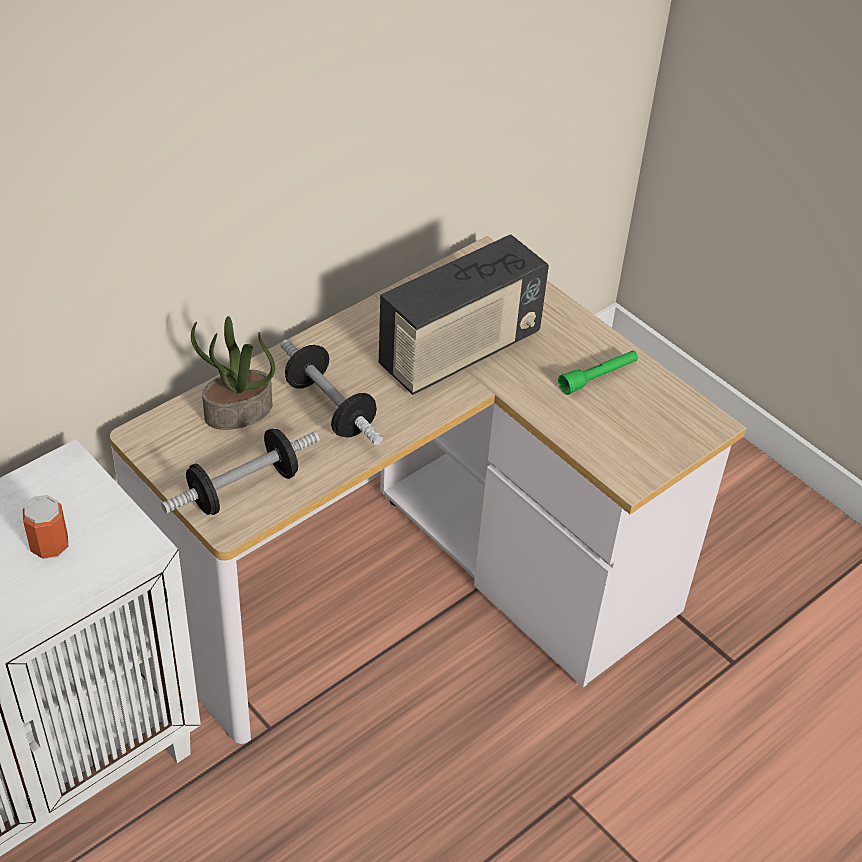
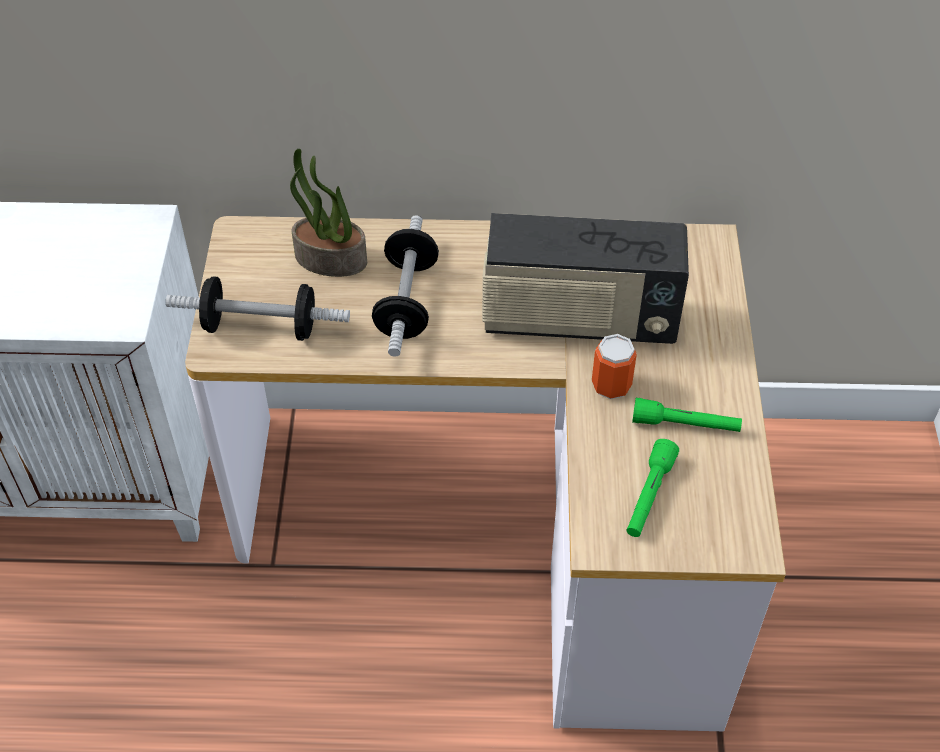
camera: 45 degrees right, 5 degrees up
(49, 546) = (64, 278): can -> can (611, 385)
(626, 433) = (649, 496): none -> green flashlight

